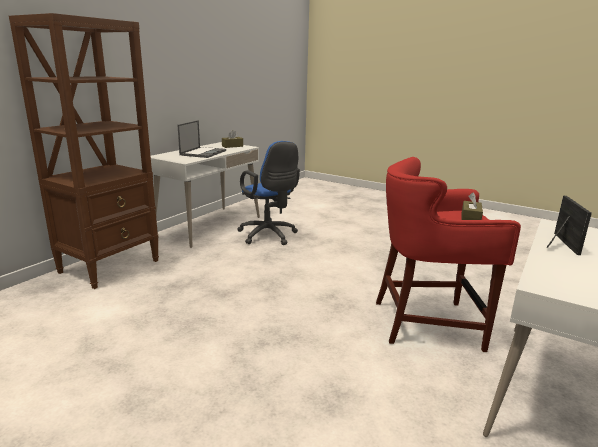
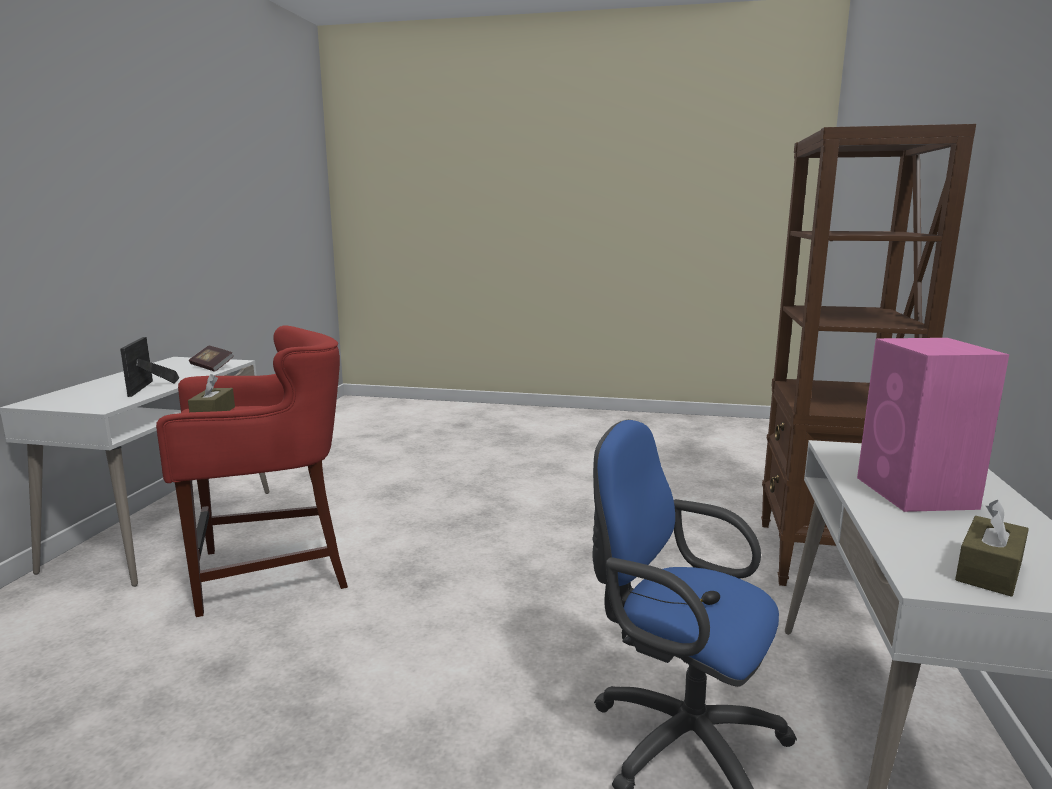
camera: 160 degrees right, 5 degrees down
(203, 153) = (917, 494): laptop -> pink speaker
(551, 275) = (212, 367): none -> book

